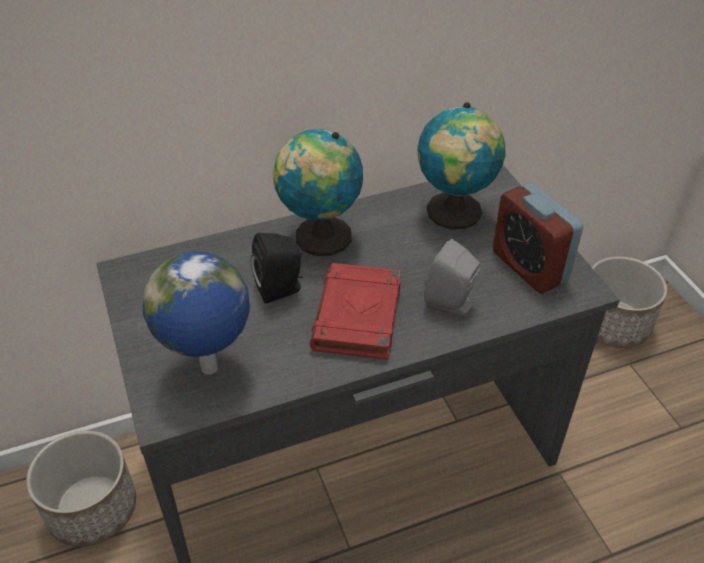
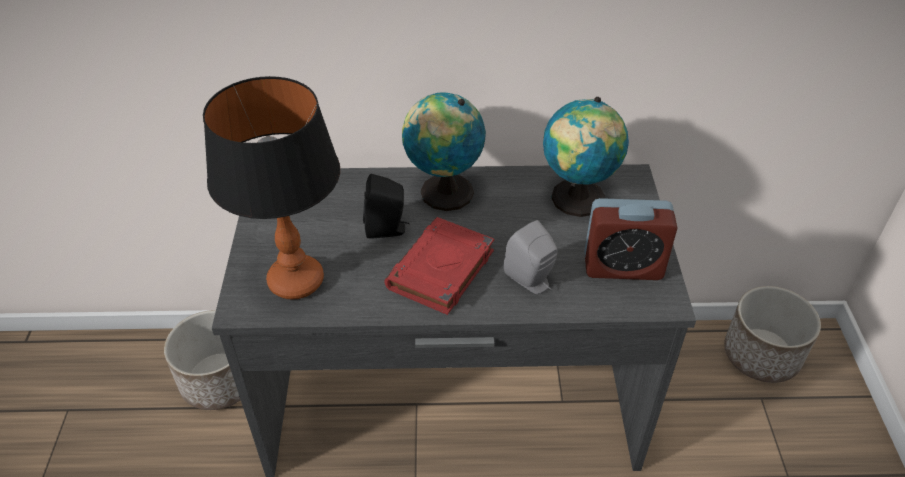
camera: 20 degrees right, 0 degrees up
(210, 370) = (296, 281): globe -> table lamp
(529, 266) = (623, 267): alarm clock -> alarm clock turned 75 degrees counterclockwise

